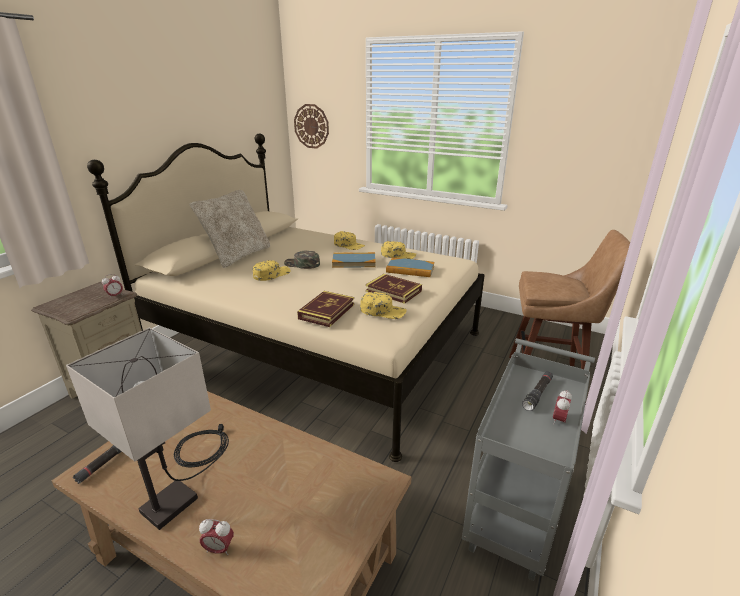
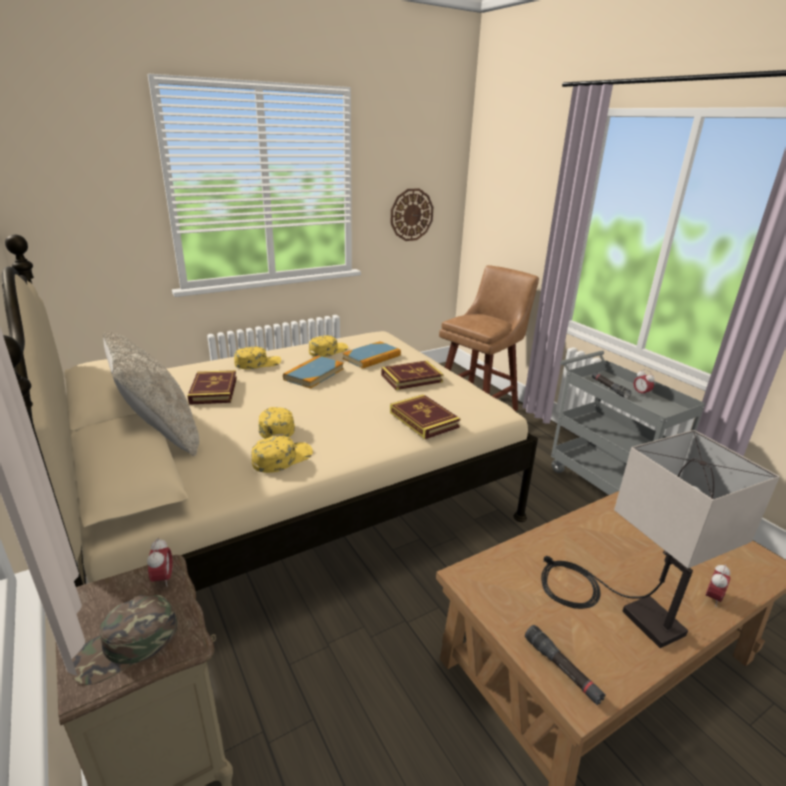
camera: 60 degrees left, 0 degrees up
(298, 248) = (214, 390): none -> book
(302, 264) = (274, 401): green cap -> green cap (126, 646)
(311, 126) = (57, 212): wall clock -> wall clock (411, 215)
(383, 311) = (450, 394): yellow cap -> yellow cap (282, 458)

